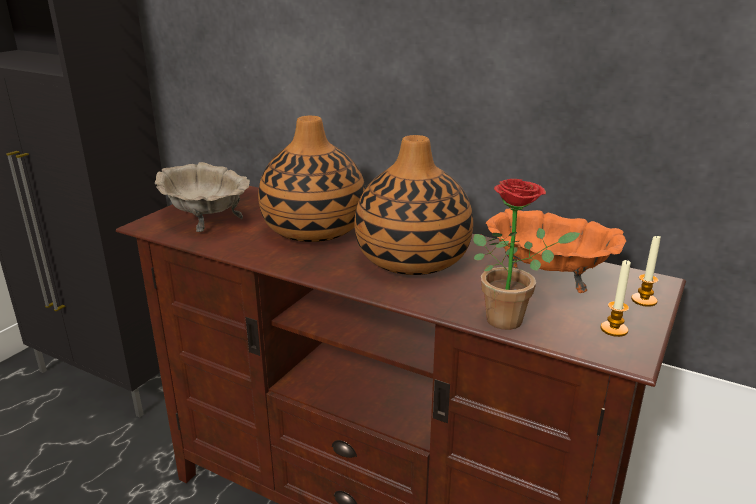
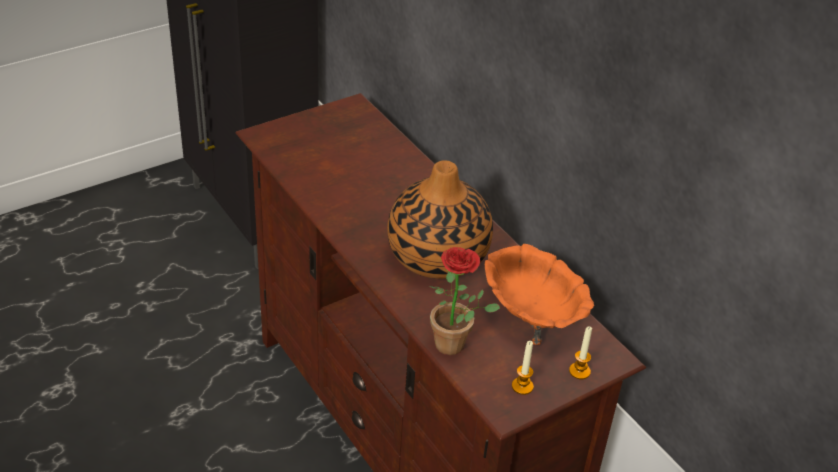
camera: 25 degrees right, 15 degrees up
(205, 218) = (310, 143): beige bowl -> none
(314, 229) = (387, 190): vase -> none

